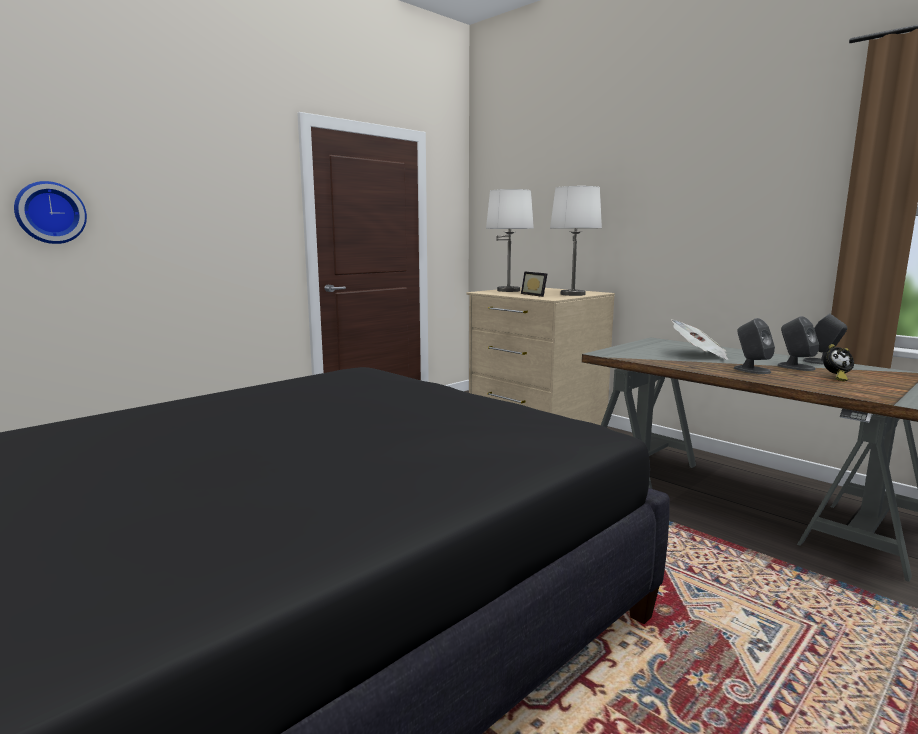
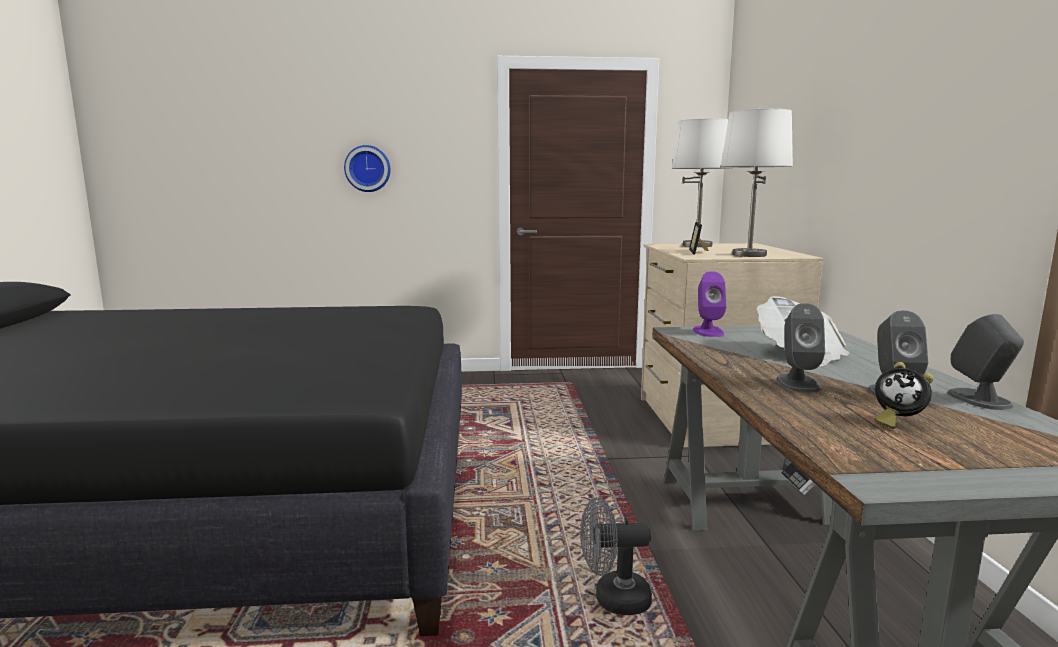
camera: 40 degrees right, 0 degrees up
(50, 213) = (280, 160): wall clock -> wall clock (368, 168)
(619, 351) = (708, 331): none -> purple speaker
(685, 549) = (613, 599): none -> grey fan

